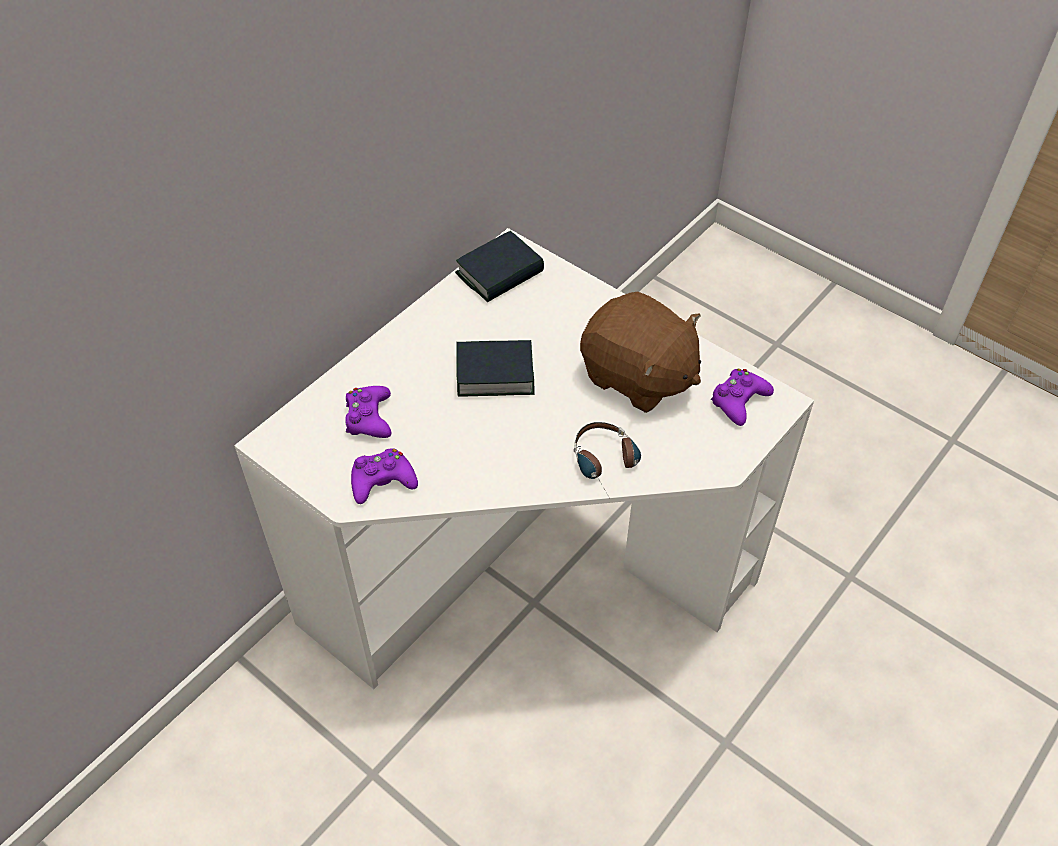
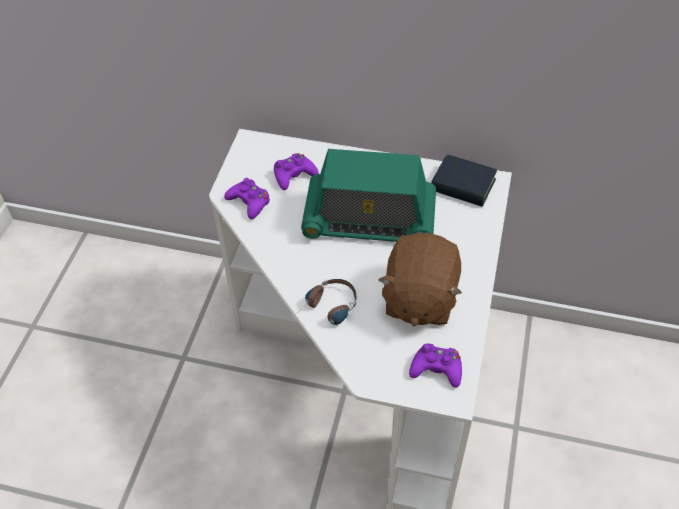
camera: 65 degrees right, 0 degrees up
(494, 374) = (369, 219): book -> radio

